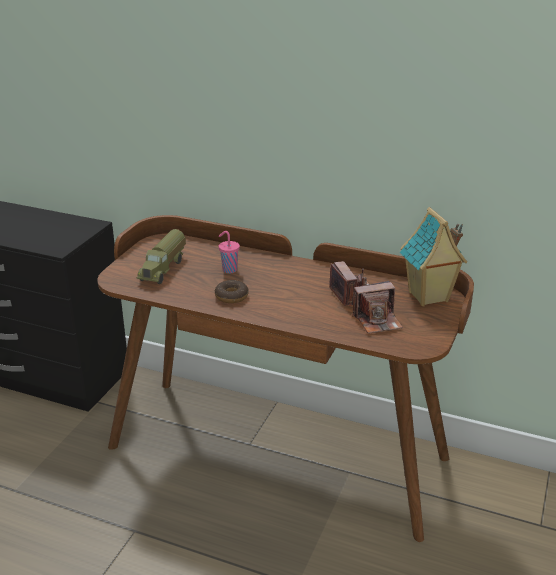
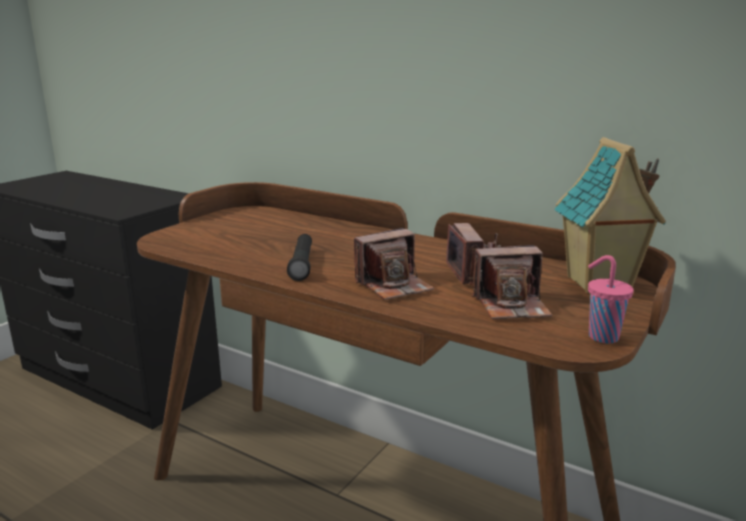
camera: 10 degrees right, 10 degrees down
(164, 269) = (230, 234): toy truck -> none
(229, 269) = (314, 239): pink cup -> pink cup (601, 336)
(231, 296) = (302, 264): donut -> black flashlight
(300, 310) = (393, 285): none -> camera

